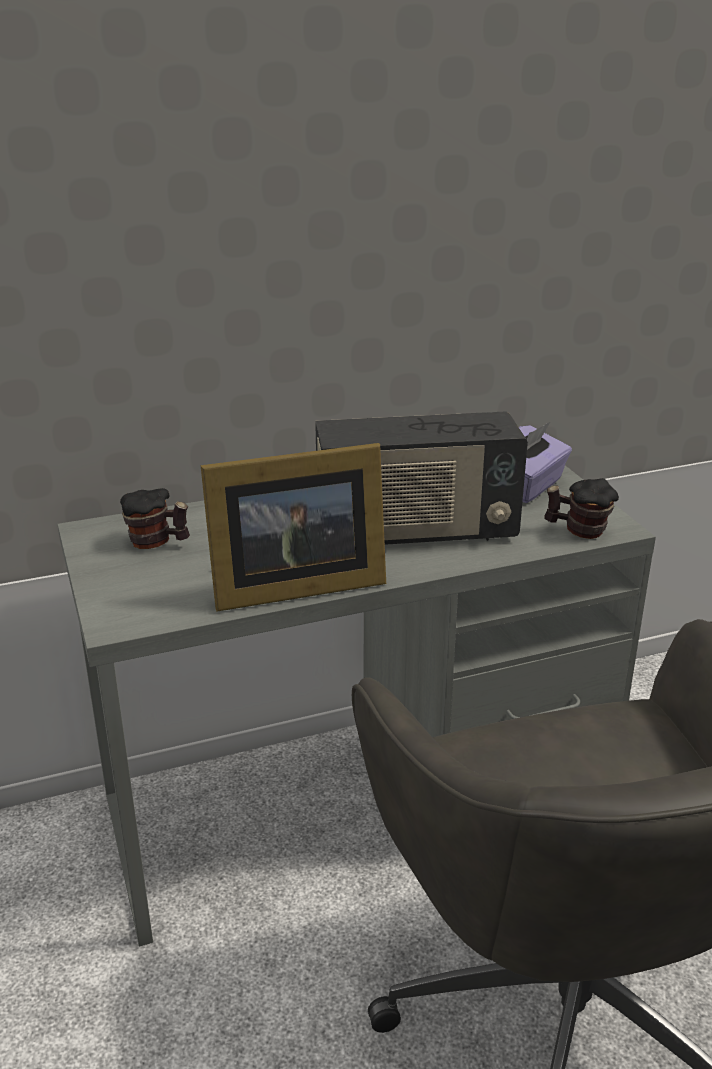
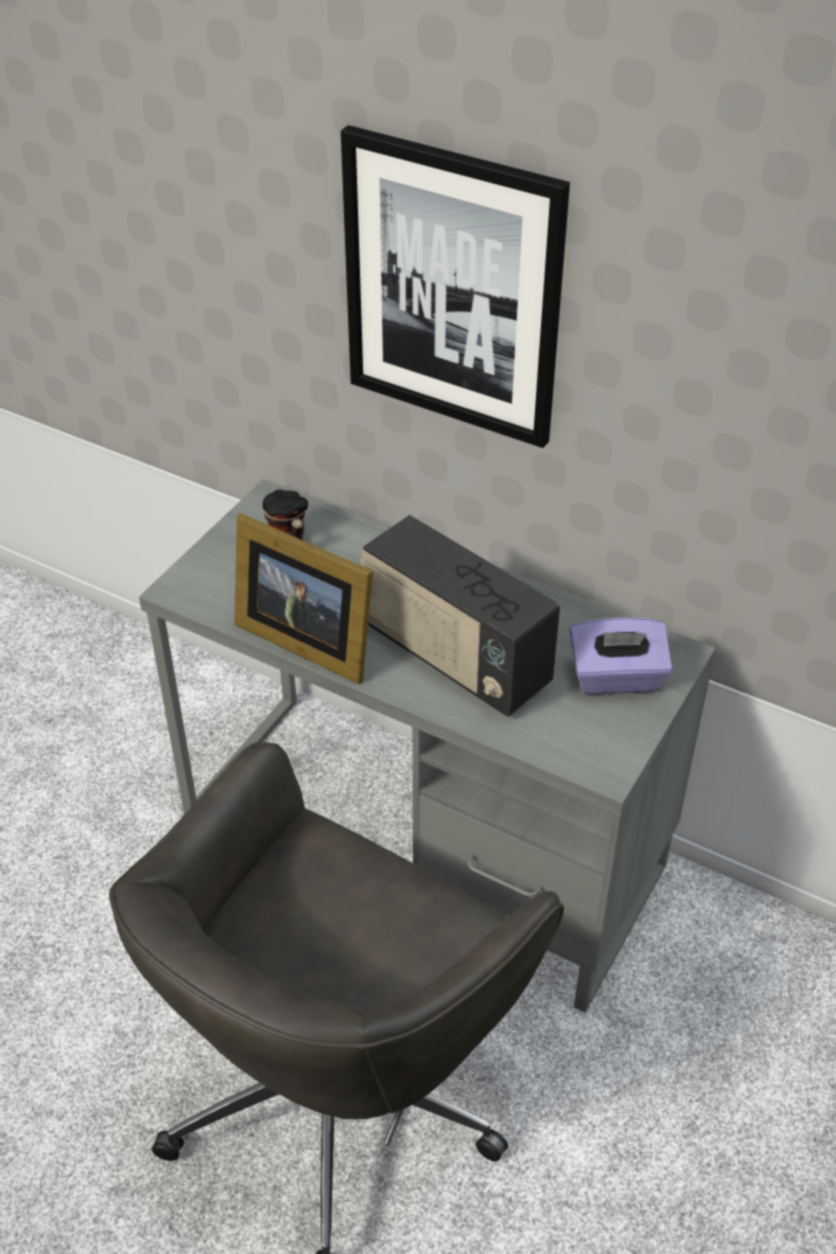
camera: 50 degrees right, 15 degrees up
(263, 191) = (453, 289): none -> picture
(578, 530) = (572, 749): mug -> none

